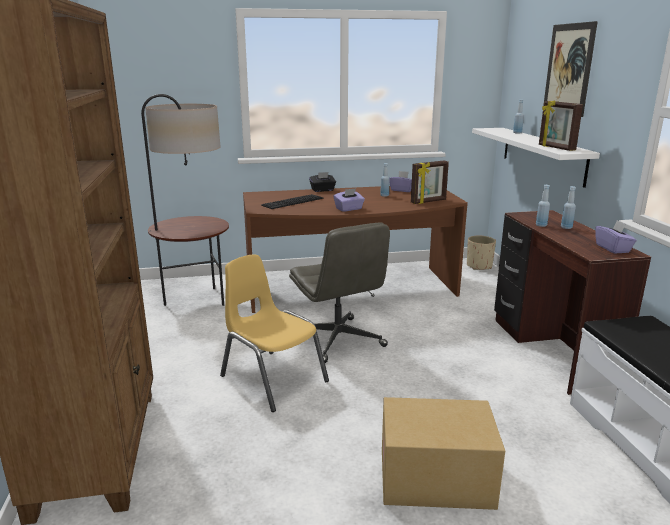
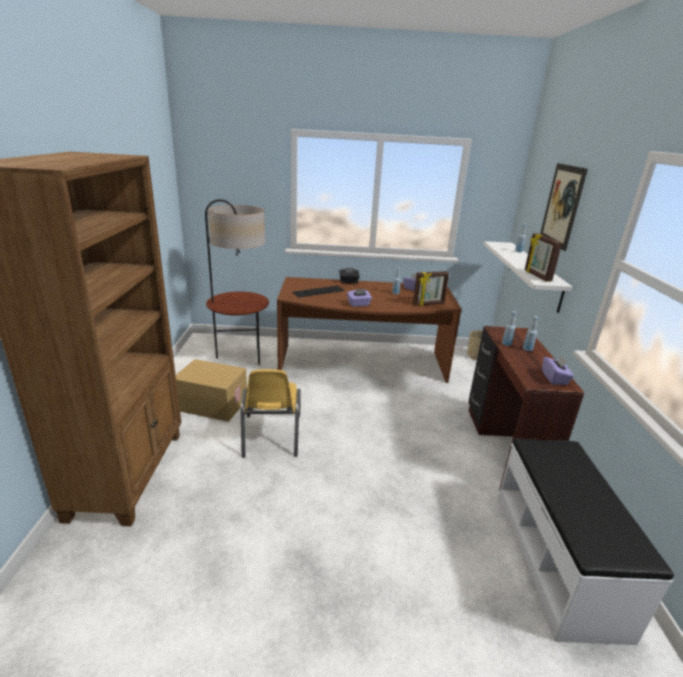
camera: 10 degrees right, 5 degrees up
(273, 379) = (271, 435): yellow chair -> yellow chair turned 150 degrees counterclockwise
(339, 340) = (334, 409): grey office chair -> none
(435, 479) = (358, 546): cardboard box -> cardboard box (211, 405)

